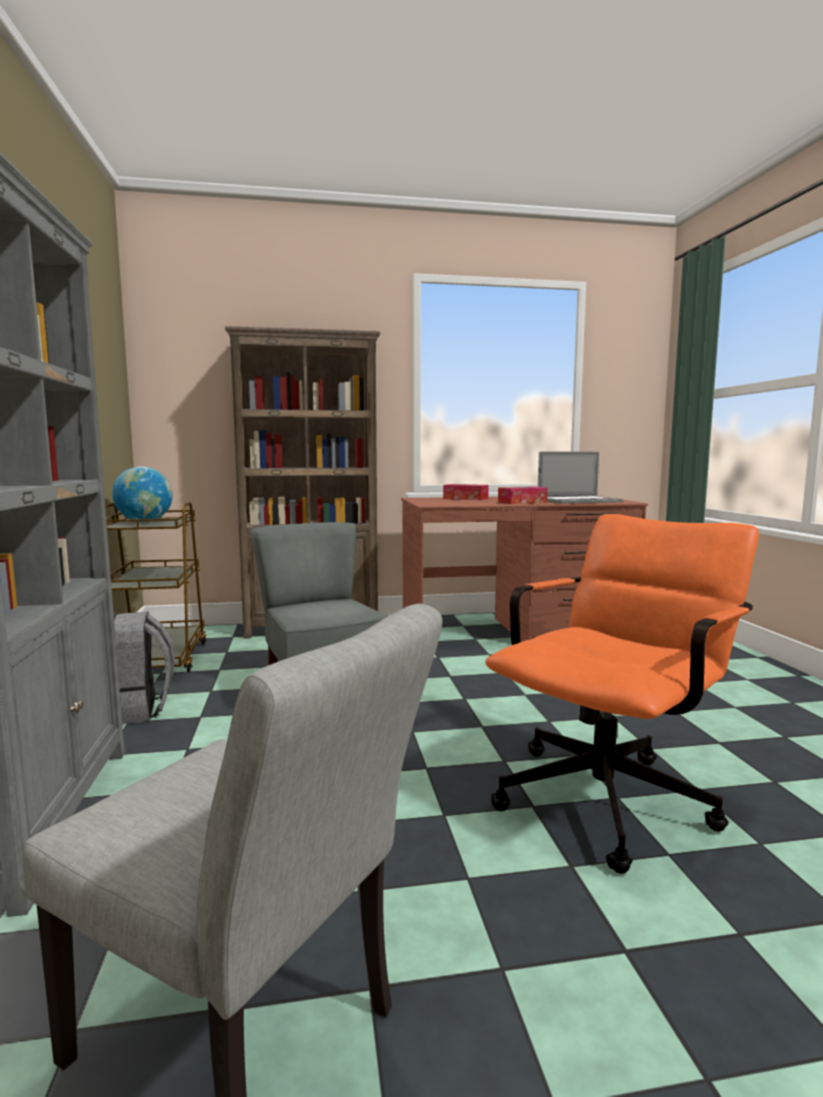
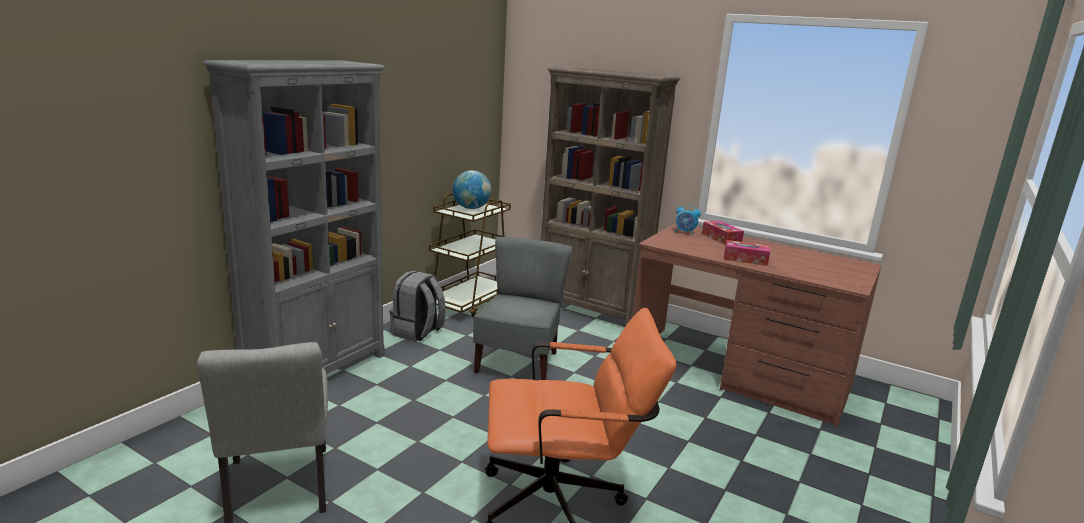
camera: 40 degrees right, 10 degrees up
(429, 499) = (685, 232): none -> alarm clock
(579, 501) = (809, 271): laptop -> none

